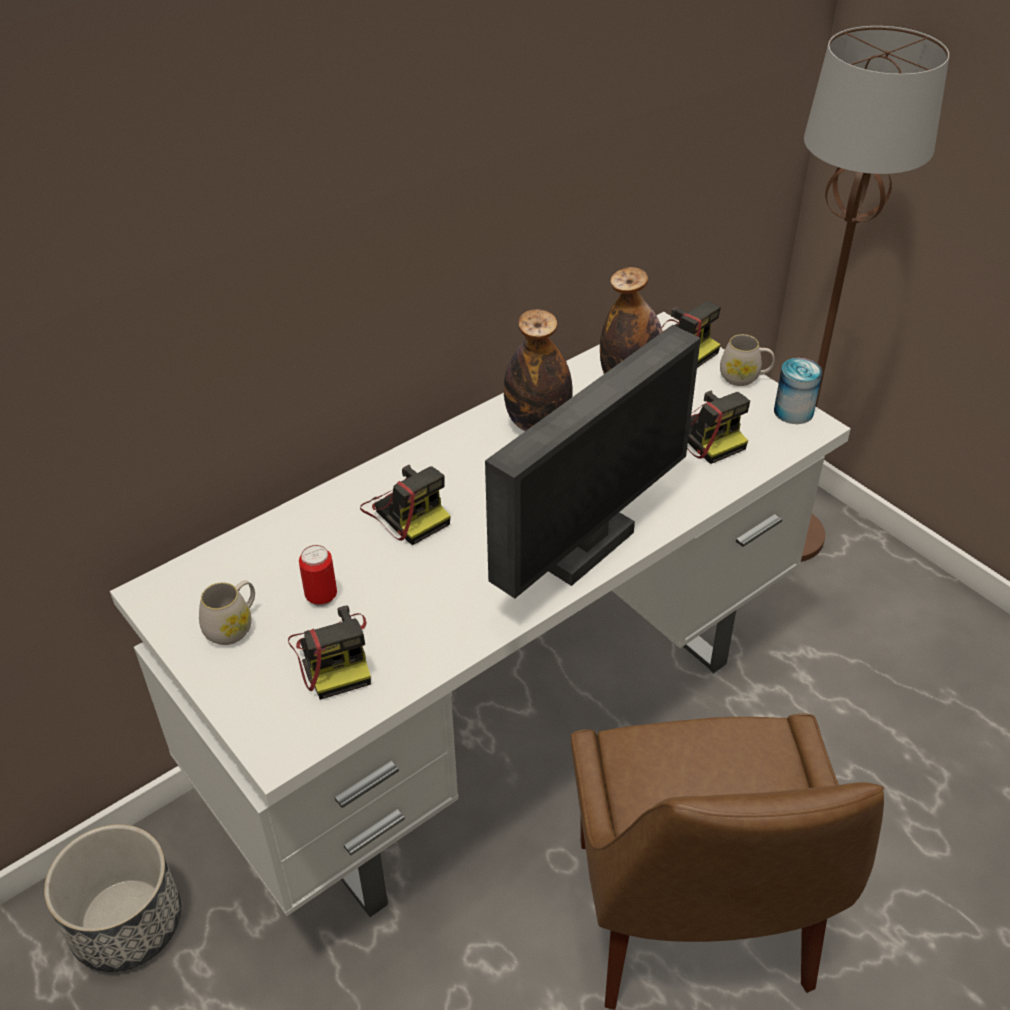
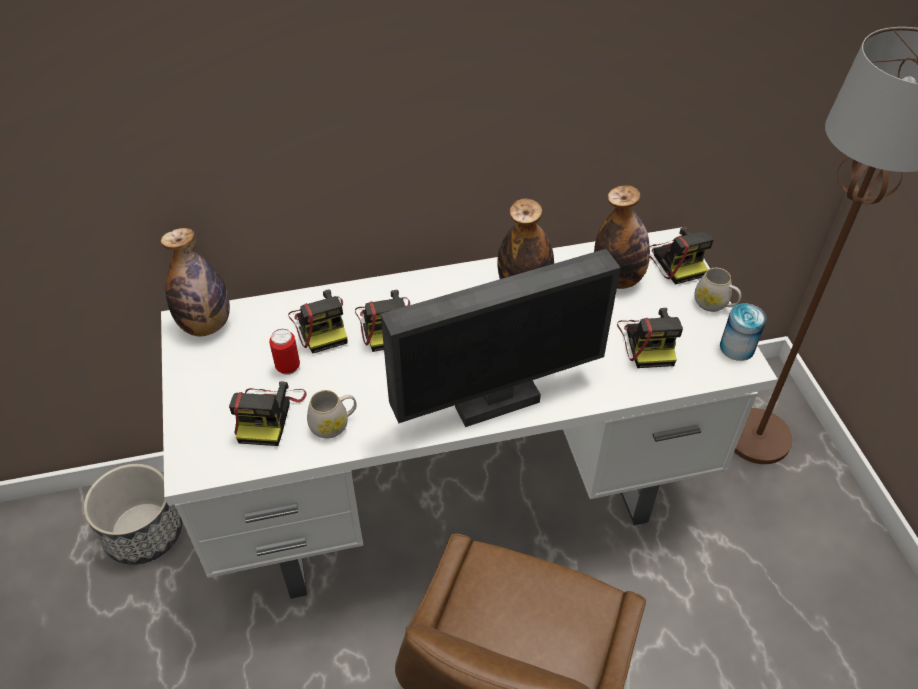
camera: 25 degrees right, 5 degrees up
(183, 586) = (206, 325): none -> bottle
(233, 626) = (219, 366): white mug -> white mug (334, 424)
(330, 538) = (321, 325): none -> camera

